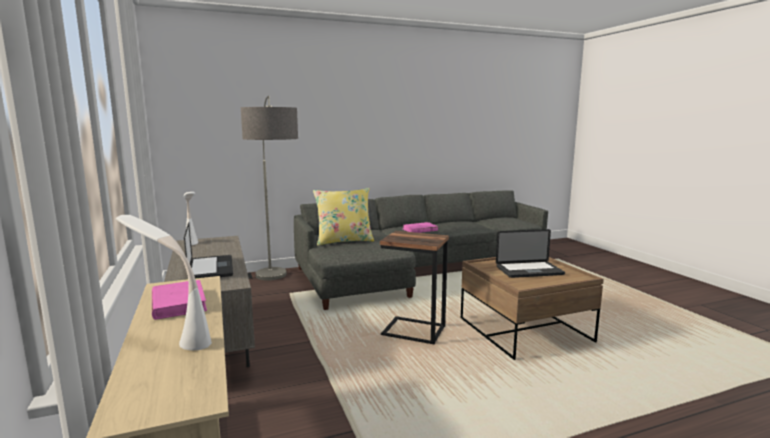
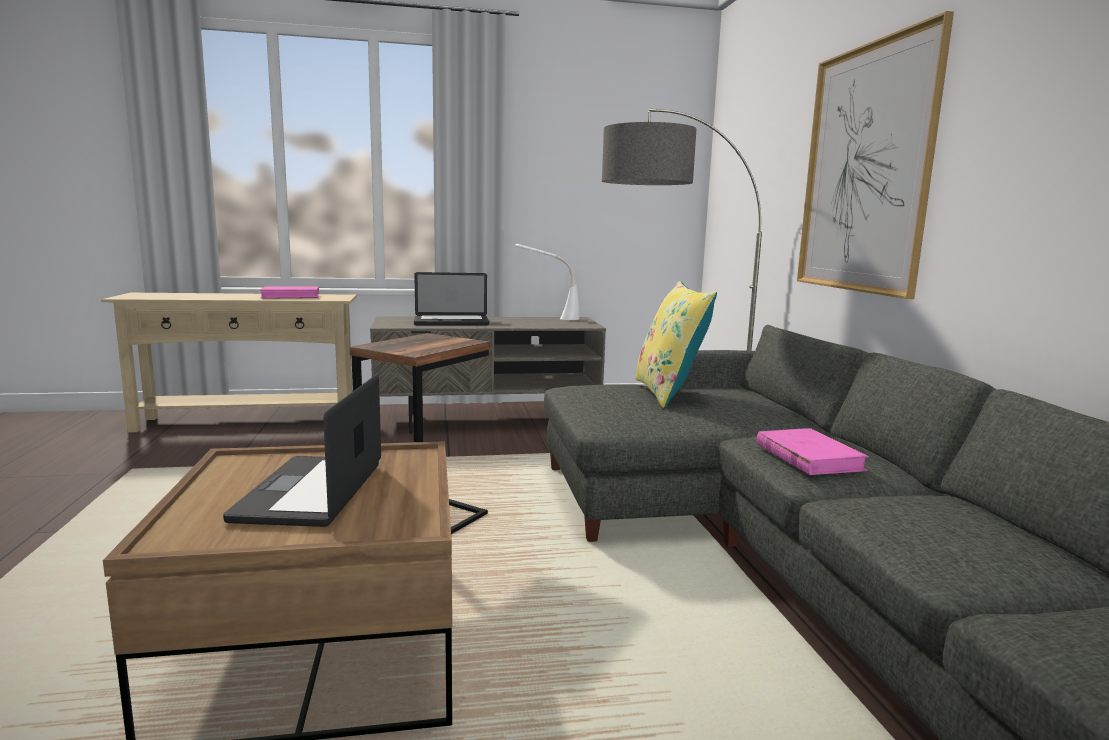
camera: 100 degrees right, 0 degrees up
(168, 335) = (229, 295): white table lamp -> none
(330, 131) = (865, 169): none -> picture

